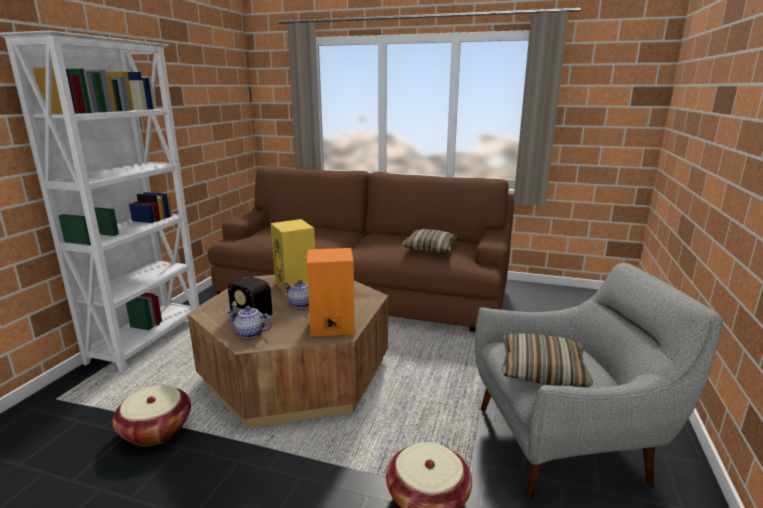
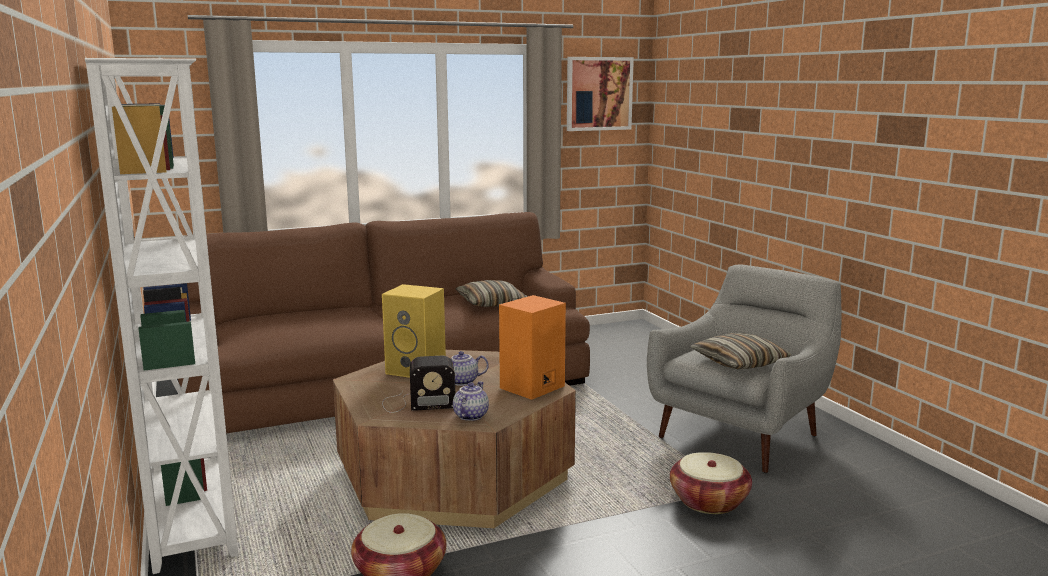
camera: 40 degrees left, 5 degrees down
(250, 333) = (470, 416): teapot -> teapot turned 135 degrees clockwise
(609, 76) = (599, 93): none -> picture

